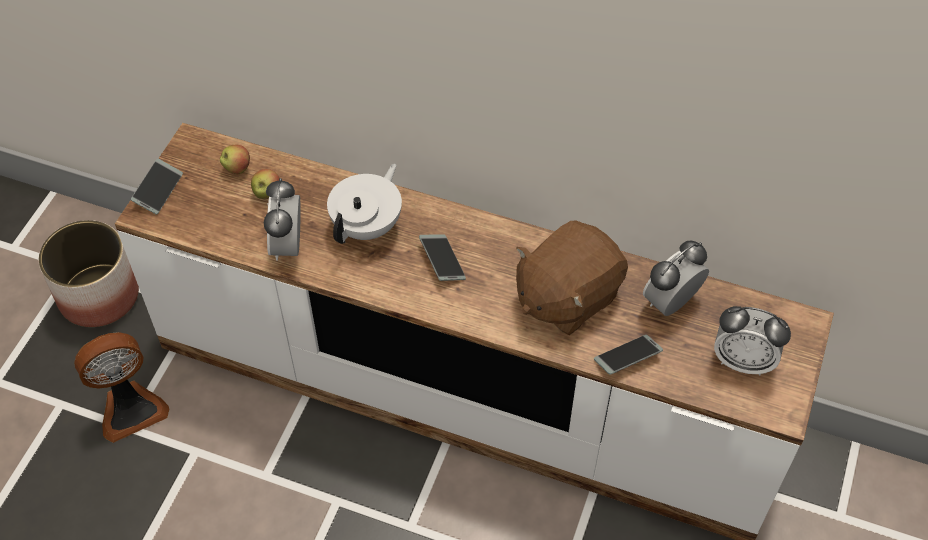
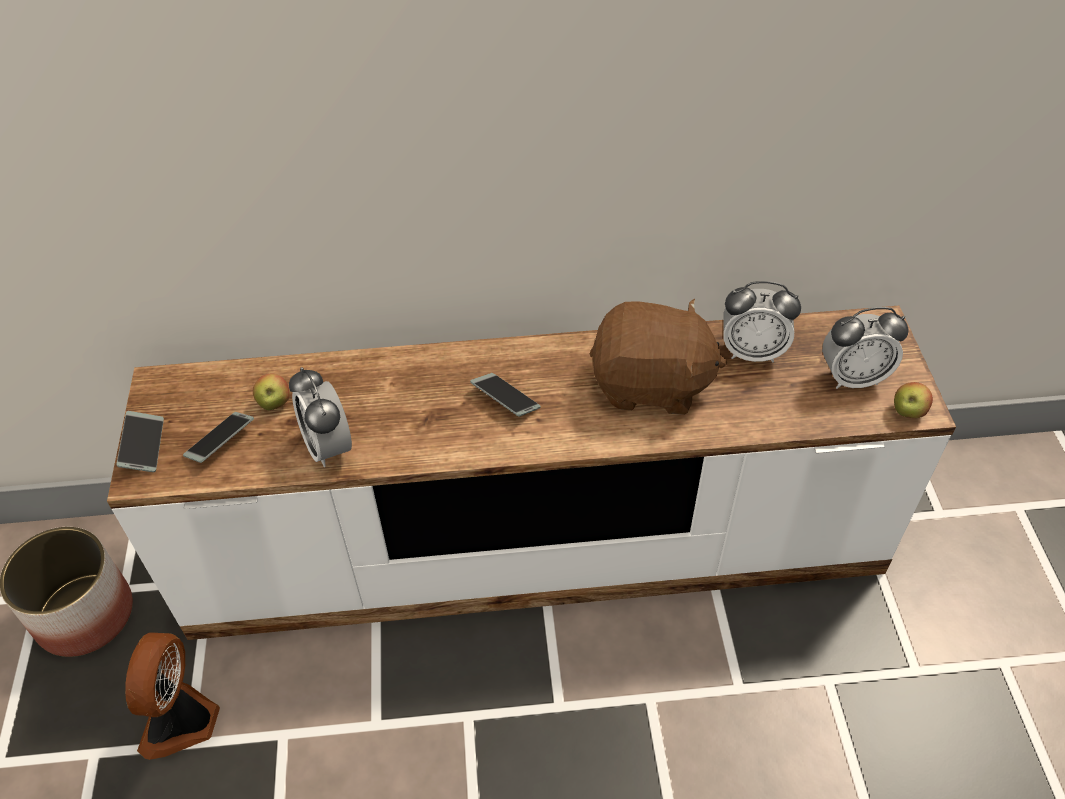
camera: 25 degrees left, 5 degrees down
(130, 408) = (182, 721): fan -> fan turned 150 degrees clockwise
(237, 168) = (225, 391): apple -> apple (907, 412)
(368, 225) = (405, 394): white teapot -> none
(566, 296) = (651, 385): brown plush toy -> brown plush toy turned 105 degrees counterclockwise
(627, 358) = (747, 418): phone -> phone (220, 441)
(671, 302) = (752, 352): alarm clock -> alarm clock turned 105 degrees counterclockwise

